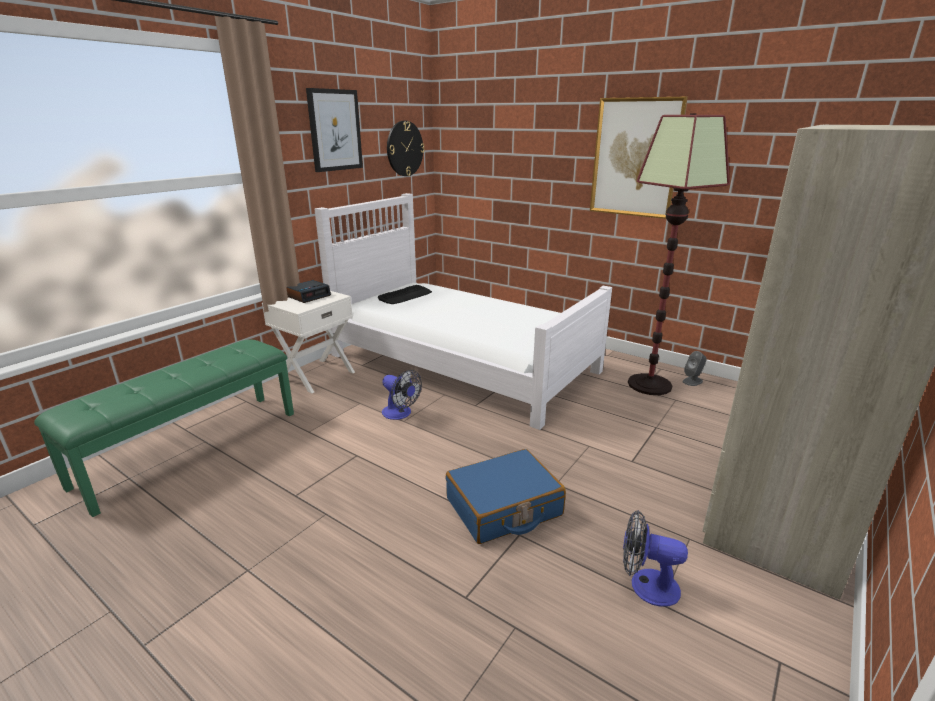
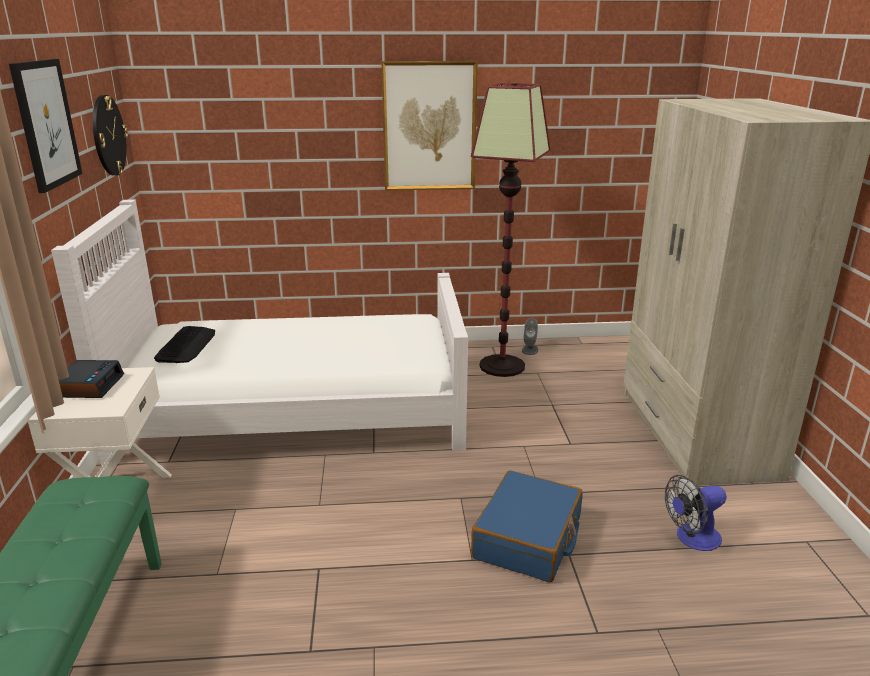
camera: 40 degrees left, 0 degrees up
(400, 414) = (304, 498): fan -> none

